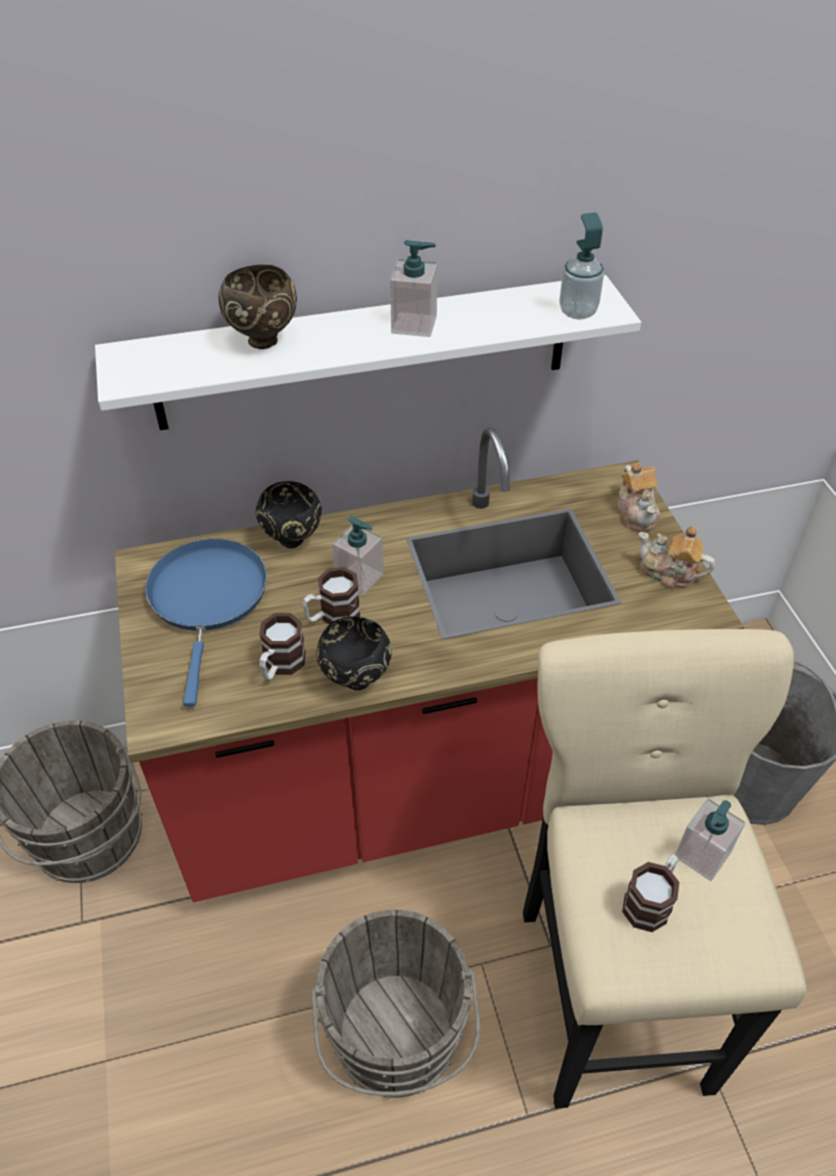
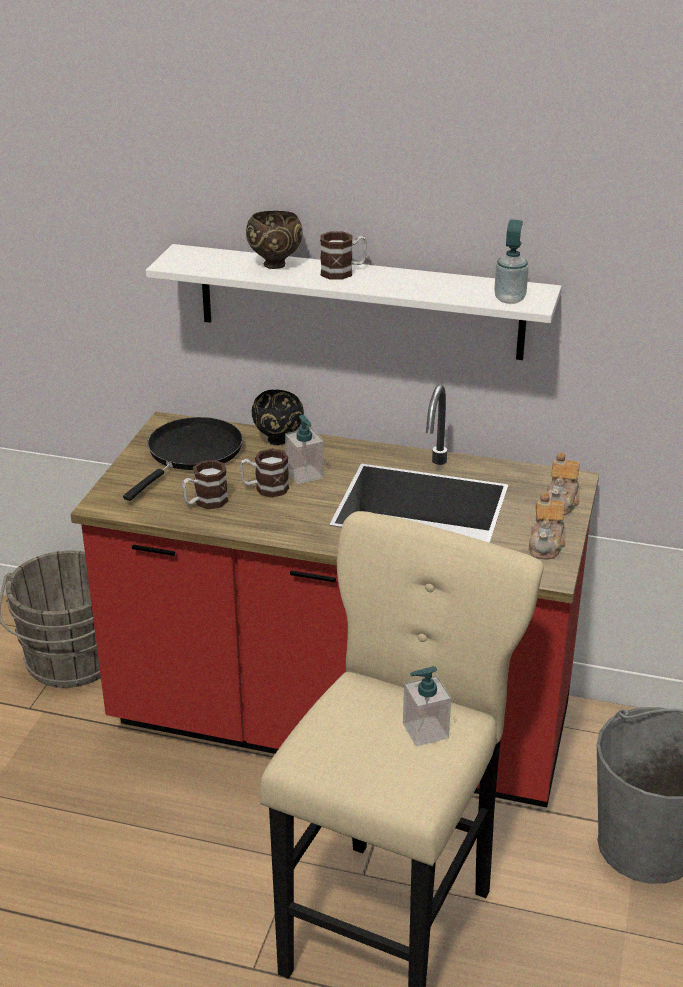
camera: 30 degrees right, 15 degrees down
(208, 598) = (191, 454): blue frying pan -> black frying pan
(354, 679) = (246, 525): black bowl -> none
(396, 1042) = (190, 877): grey bucket -> none
(414, 324) = (384, 279): soap dispenser -> none
(650, 901) = (359, 738): mug -> mug (343, 272)
(669, 573) = (546, 544): teapot -> teapot turned 135 degrees counterclockwise

